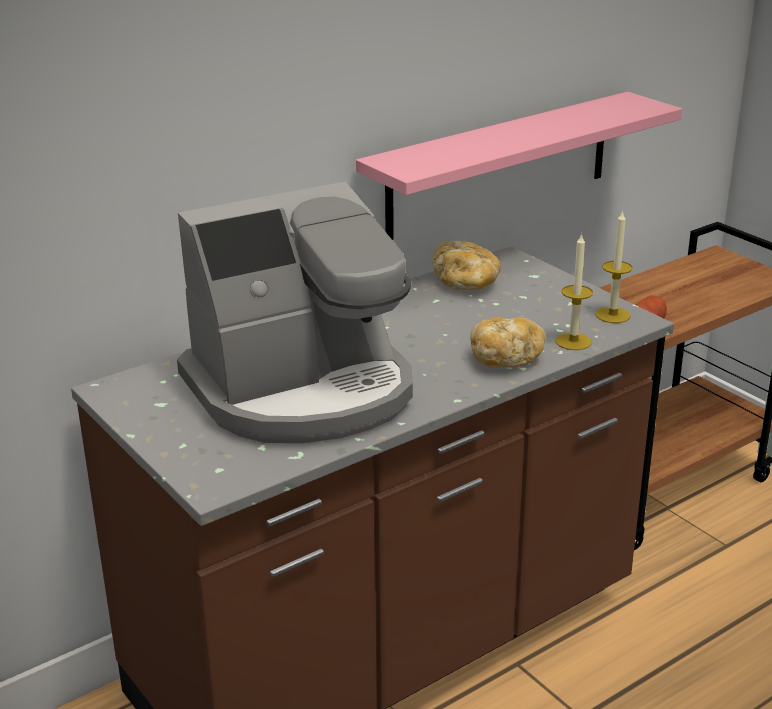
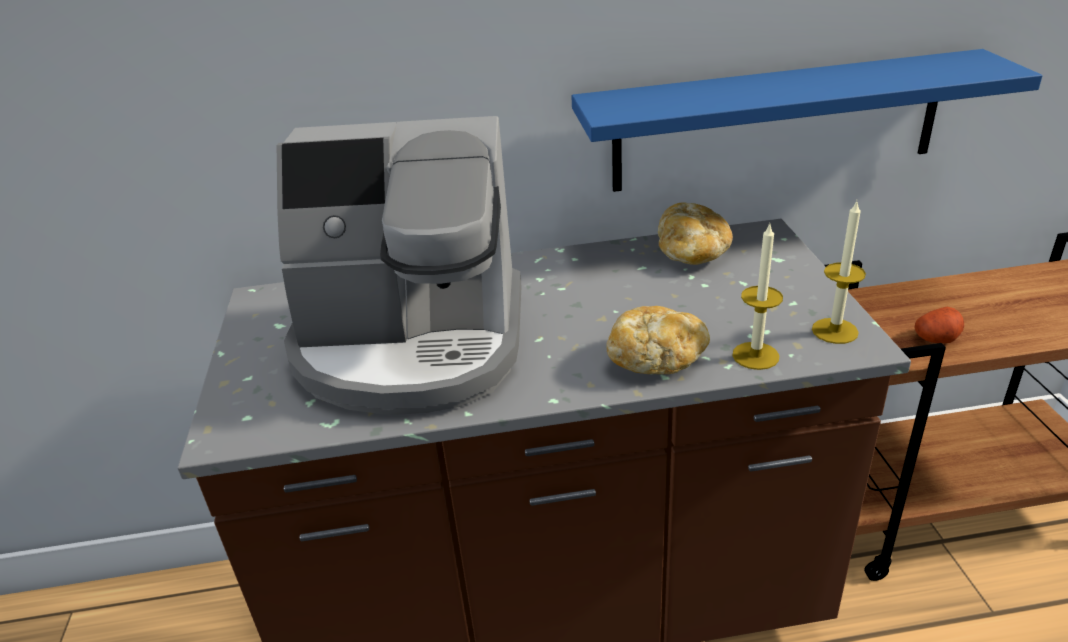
camera: 30 degrees right, 5 degrees up
(500, 165) = (776, 122): pink shelf -> blue shelf

